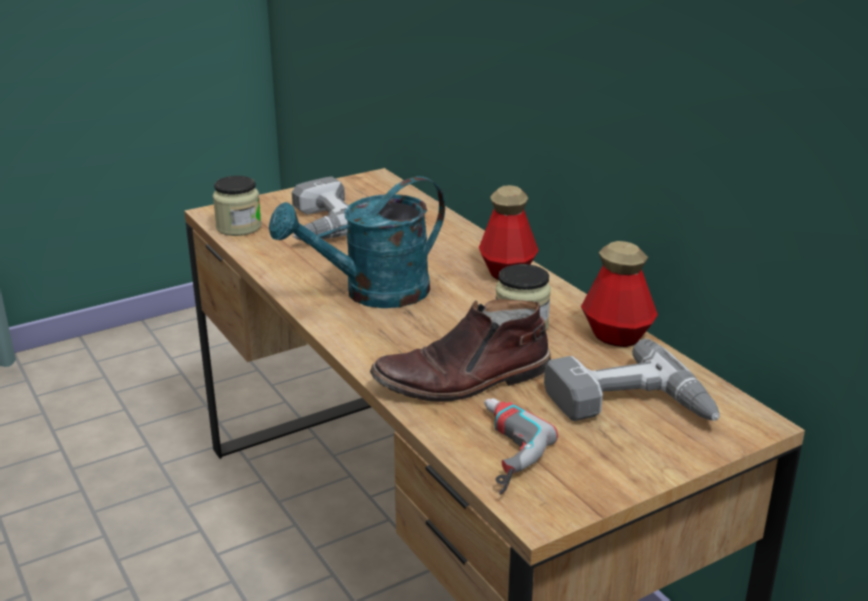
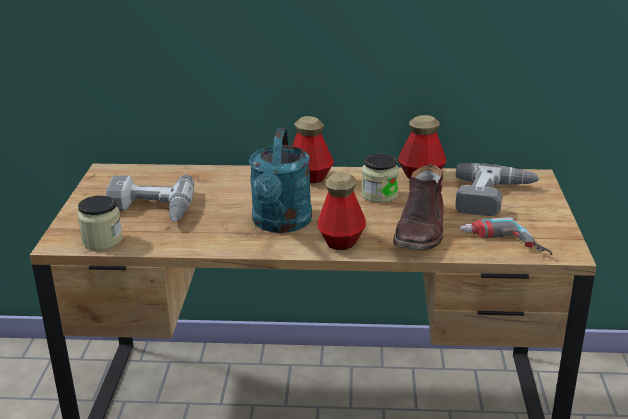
camera: 55 degrees left, 0 degrees up
(374, 339) = (341, 241): none -> bottle

